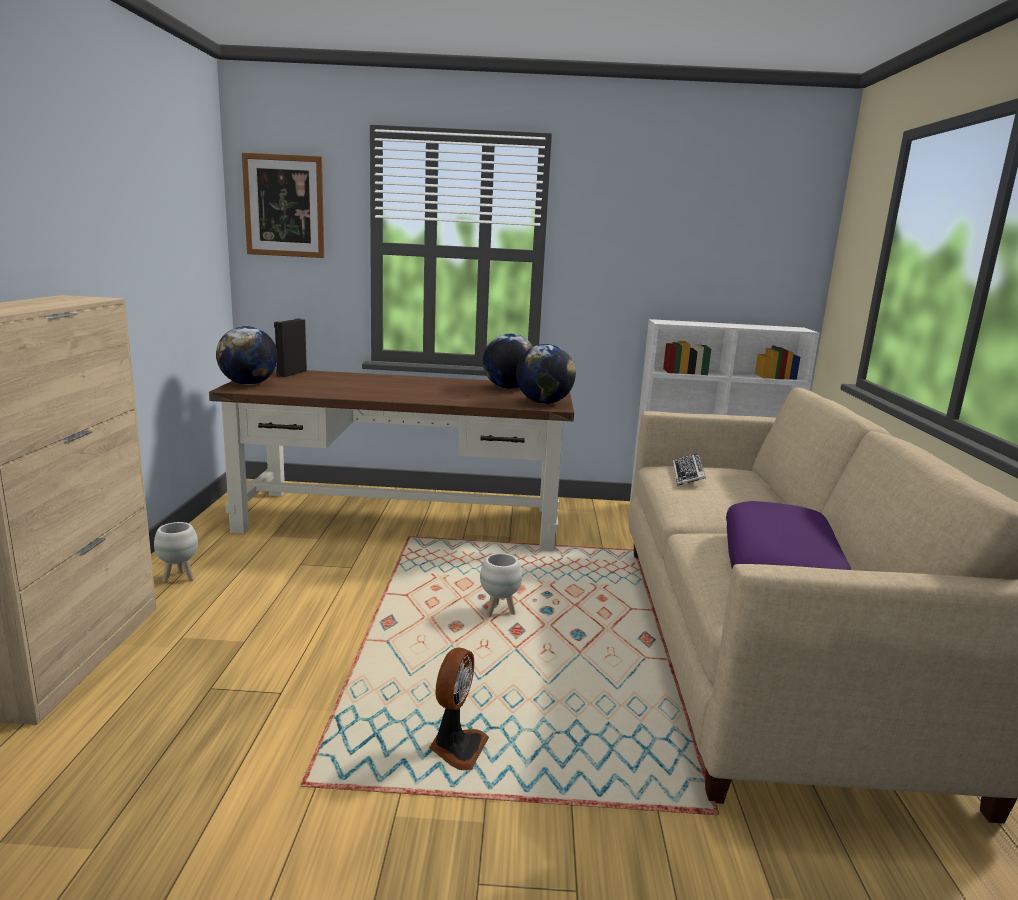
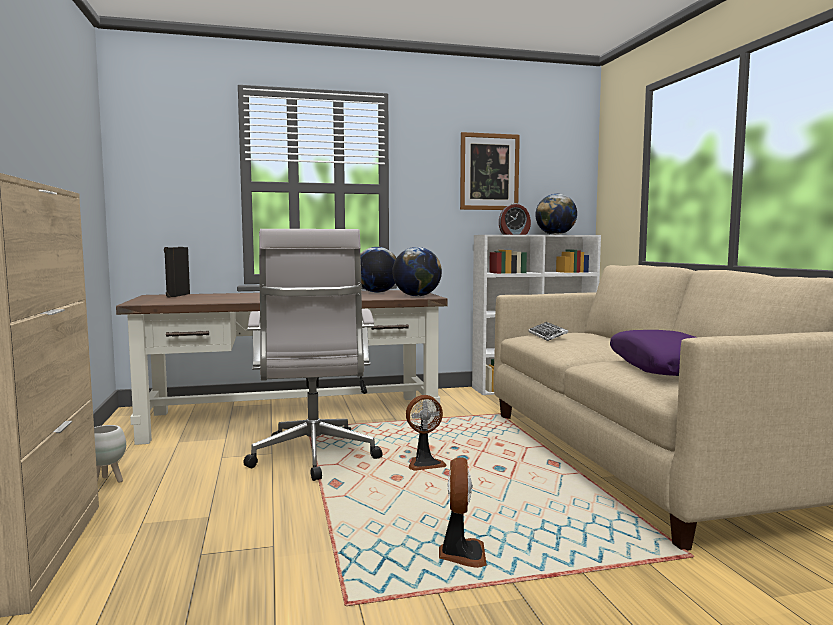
camera: 15 degrees left, 10 degrees down
(249, 384) = (148, 301): globe -> globe (555, 234)
(284, 206) = (160, 152): picture -> picture (489, 172)
(388, 582) = (314, 458): none -> white office chair
(499, 612) = (424, 464): white planter -> fan
(700, 323) = (514, 234): none -> alarm clock

